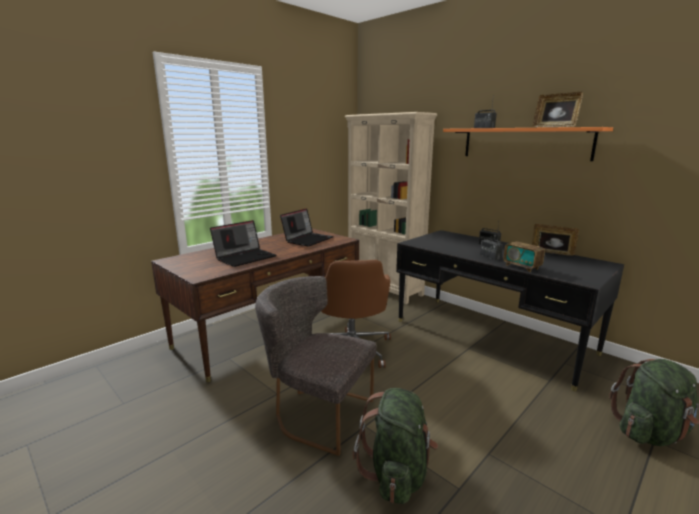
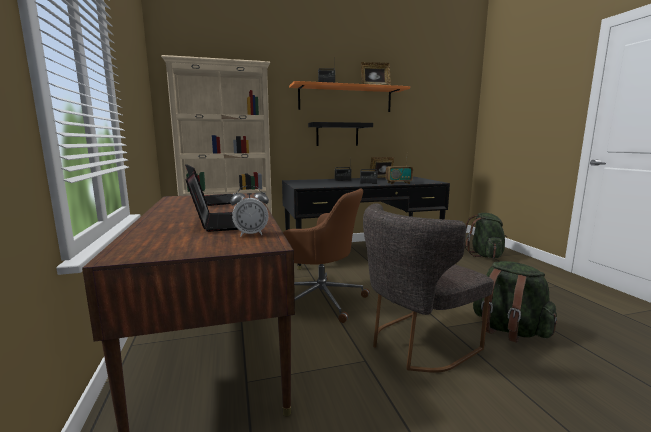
camera: 60 degrees left, 5 degrees down
(220, 269) = (251, 234): none -> alarm clock
(508, 187) = (337, 134): none -> black shelf

